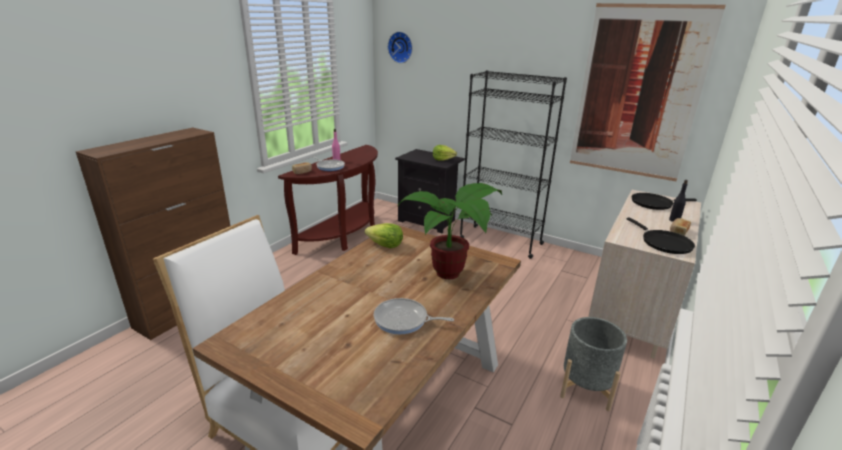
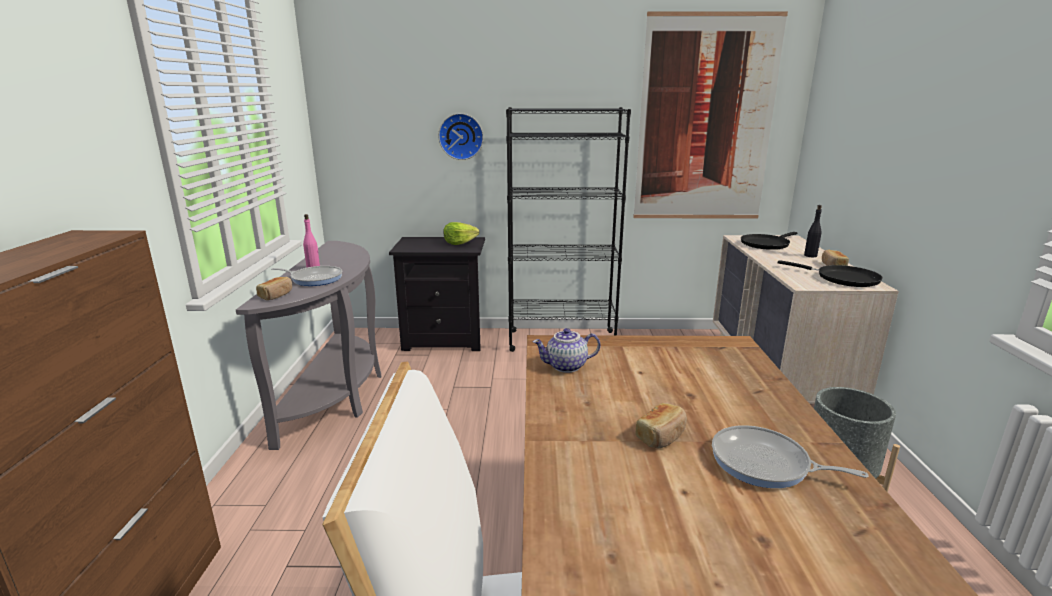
camera: 30 degrees left, 5 degrees down
(344, 235) = (337, 394): brown console table -> grey console table
(377, 290) = (661, 436): none -> bread
(385, 245) = (566, 367): lettuce -> teapot
(401, 47) = (359, 83): wall clock -> wall clock (461, 136)
(403, 320) = (765, 464): frying pan -> frying pan turned 45 degrees clockwise
(451, 275) = (713, 379): potted plant -> none

